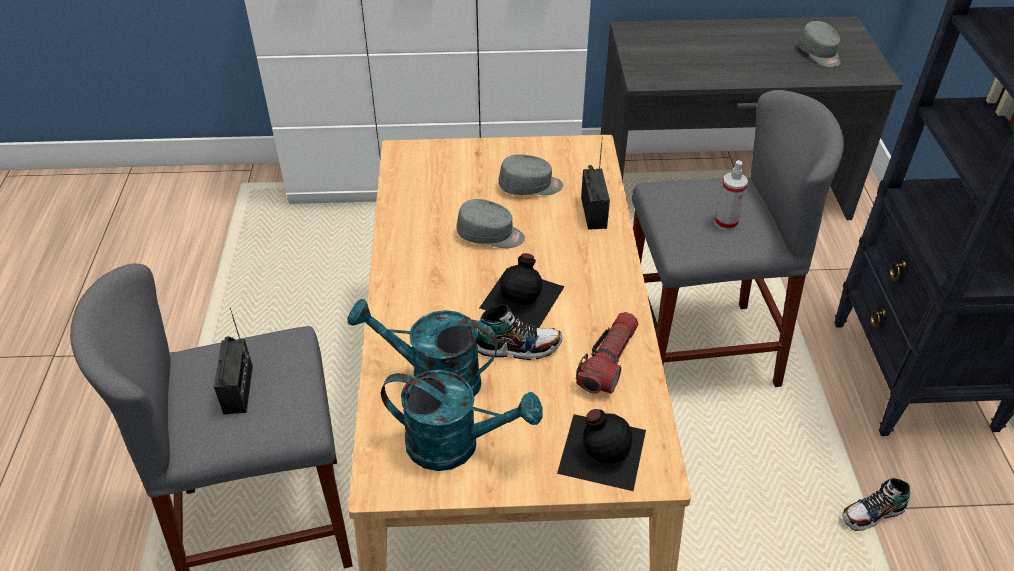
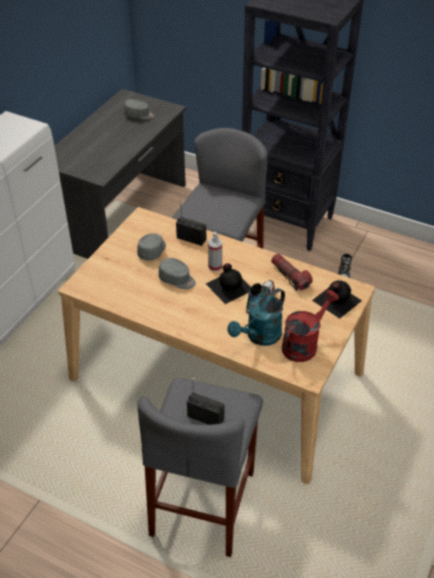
camera: 60 degrees left, 0 degrees up
(456, 444) = (304, 344): turquoise watering can -> red watering can
(491, 235) = (177, 279): grey cap -> grey cap turned 75 degrees clockwise
(726, 222) = (227, 204): spray bottle -> spray bottle (215, 266)

